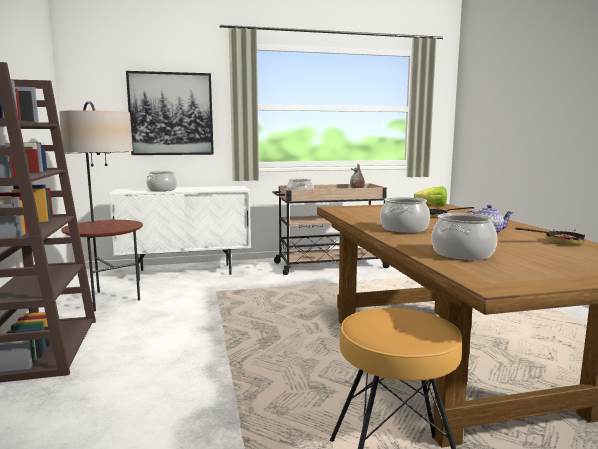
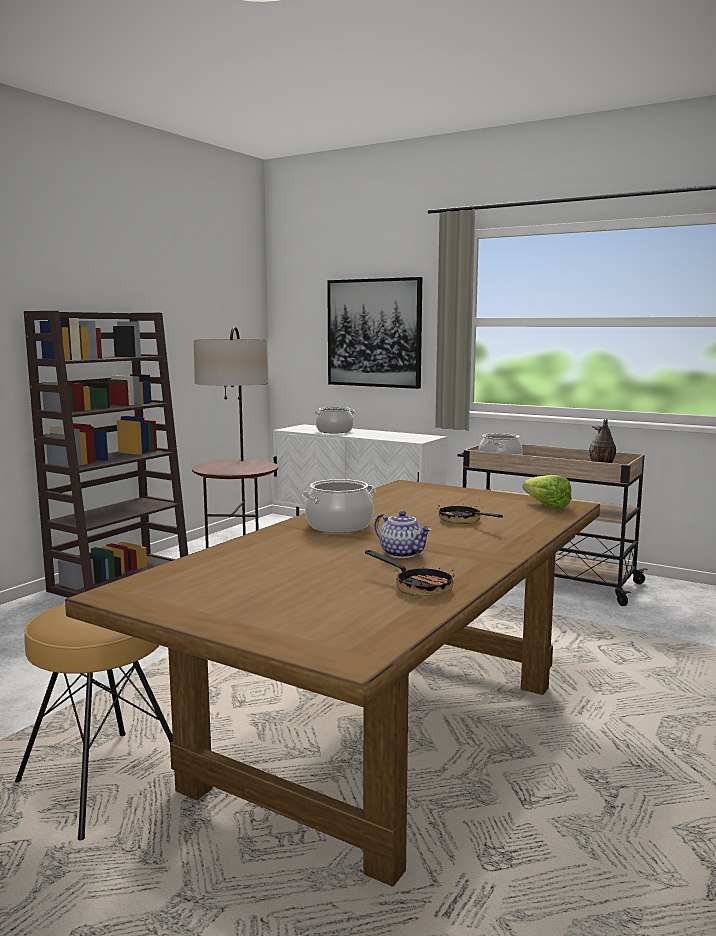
camera: 45 degrees right, 0 degrees up
(462, 254) = (245, 564): cooking pot -> none

